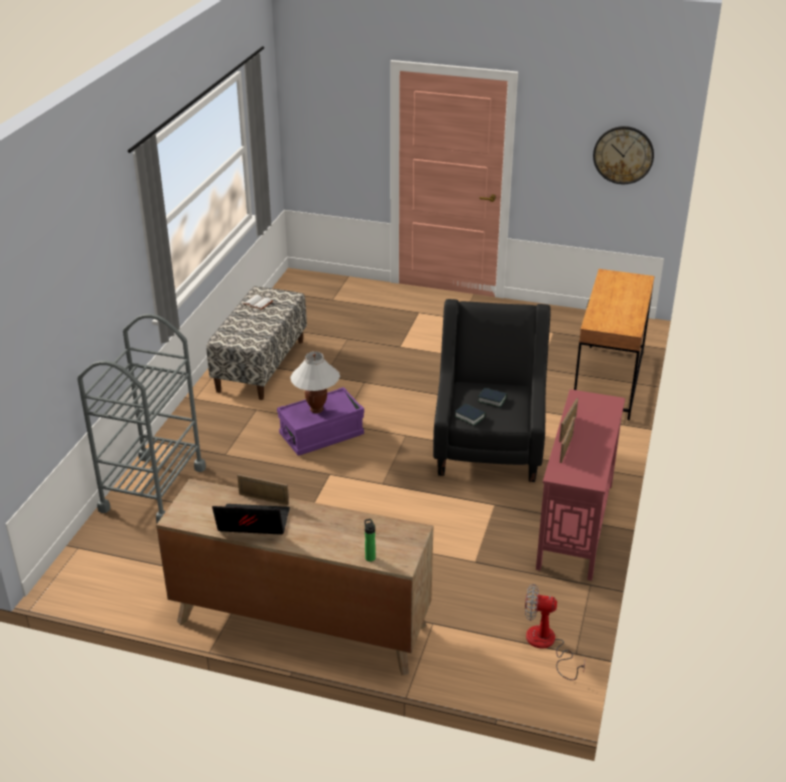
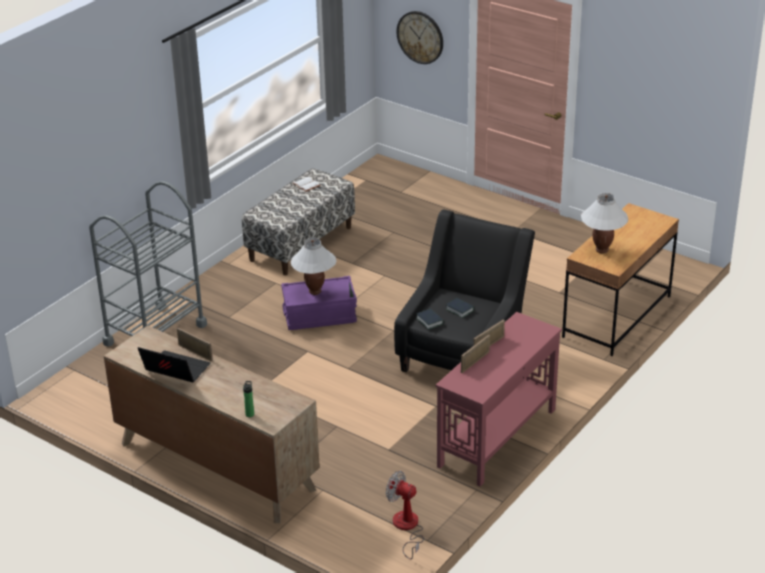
camera: 20 degrees right, 0 degrees up
(607, 315) = (602, 250): none -> white table lamp
(623, 155) = (676, 92): wall clock -> wall clock (420, 37)

